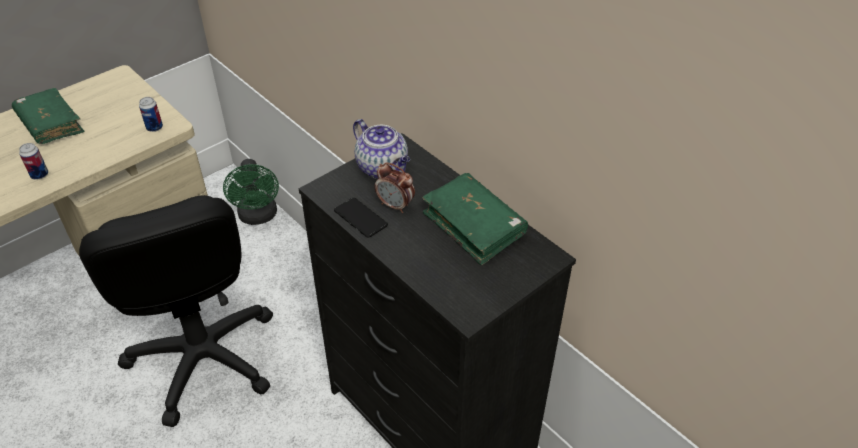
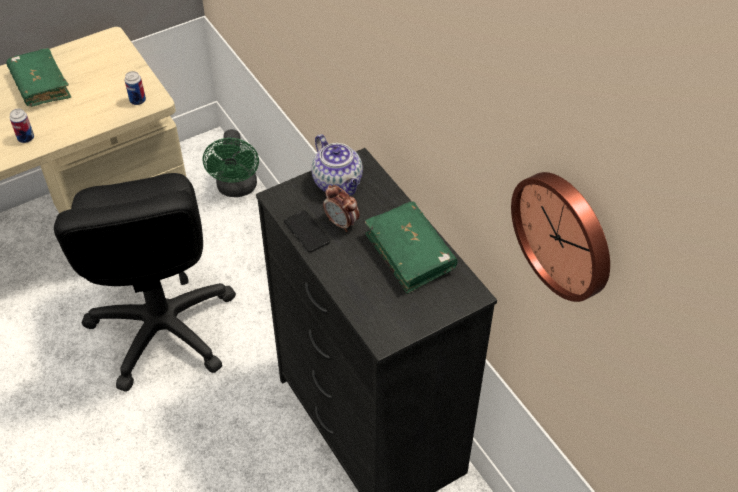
camera: 10 degrees right, 5 degrees up
(667, 161) = (565, 234): none -> wall clock

